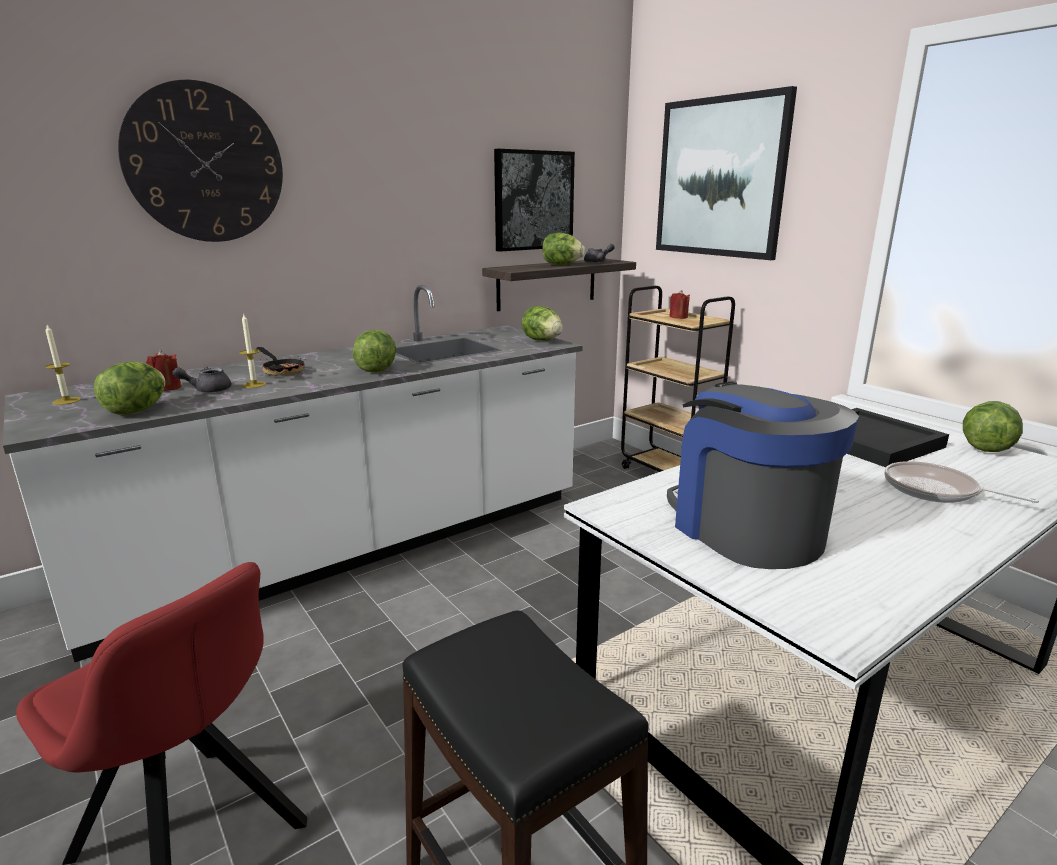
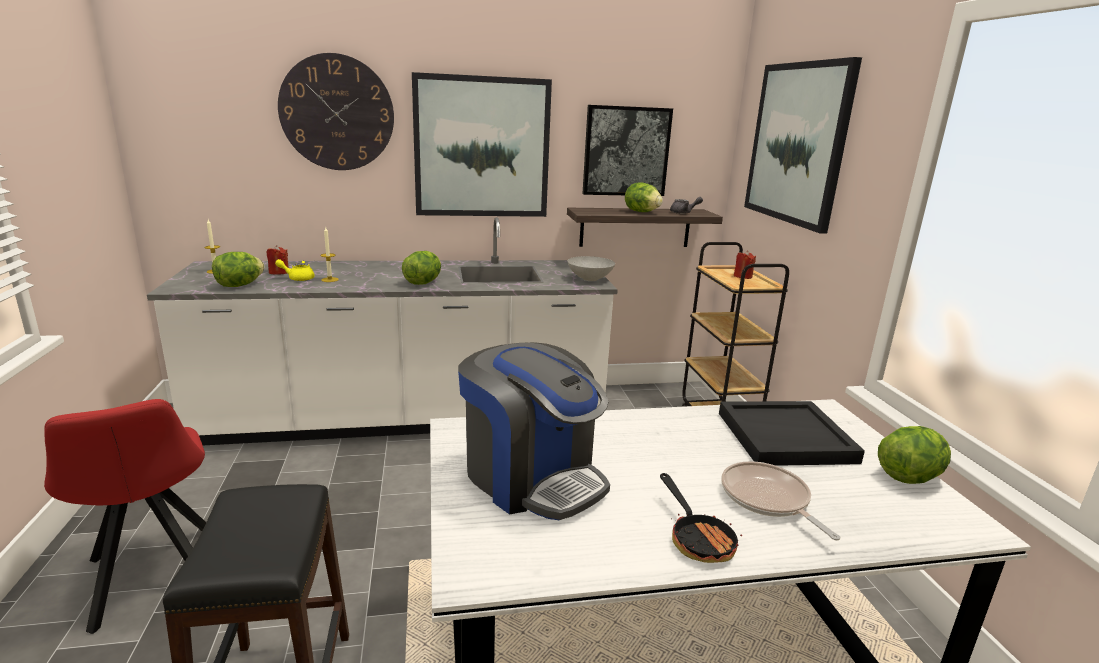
camera: 25 degrees right, 0 degrees up
(207, 390) = (298, 278): grey teapot -> yellow teapot
(281, 371) = (362, 272): frying pan -> frying pan (697, 538)
(388, 203) = (482, 148): none -> picture
(542, 340) = (590, 279): lettuce -> grey bowl
(745, 528) = (532, 477): coffee machine -> coffee machine turned 135 degrees clockwise

